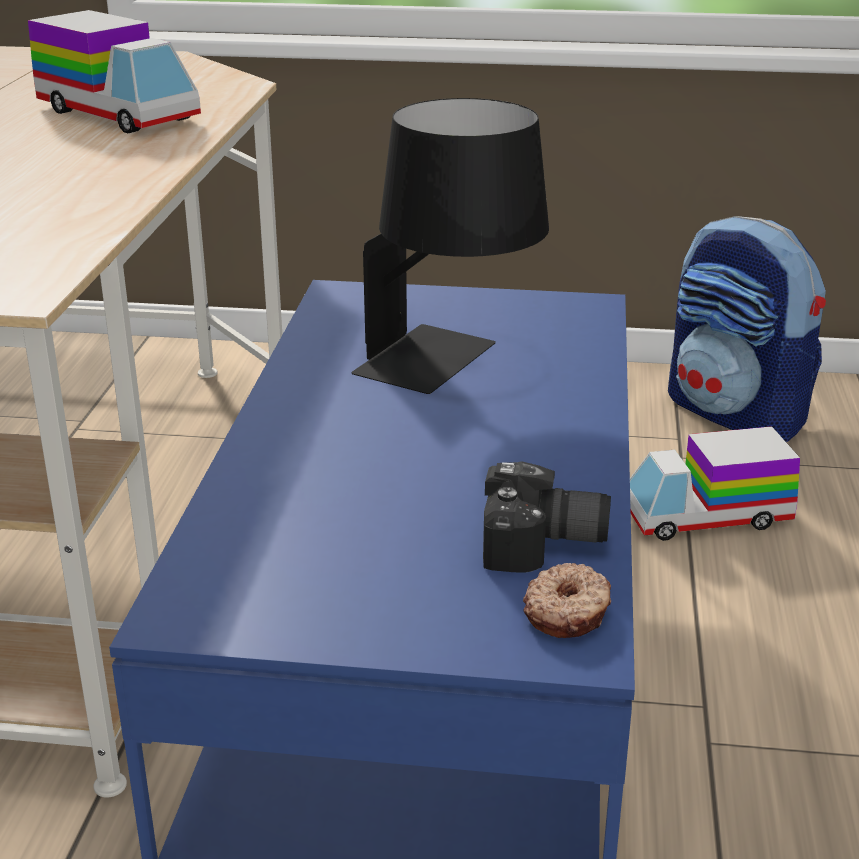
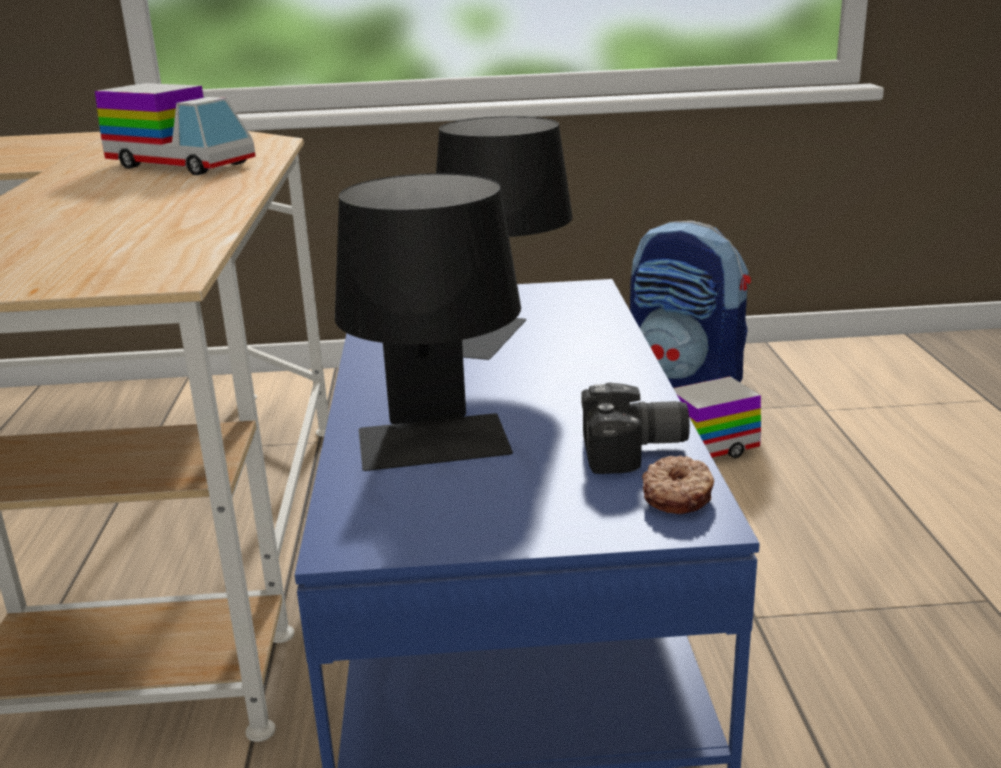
camera: 10 degrees left, 5 degrees down
(319, 518) = (438, 455): none -> black table lamp

